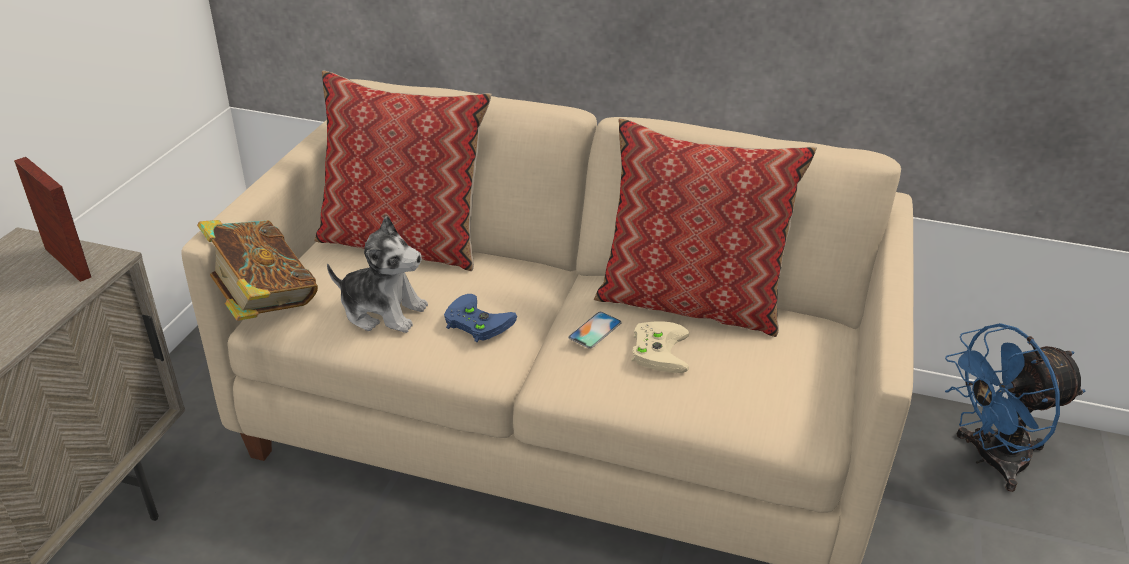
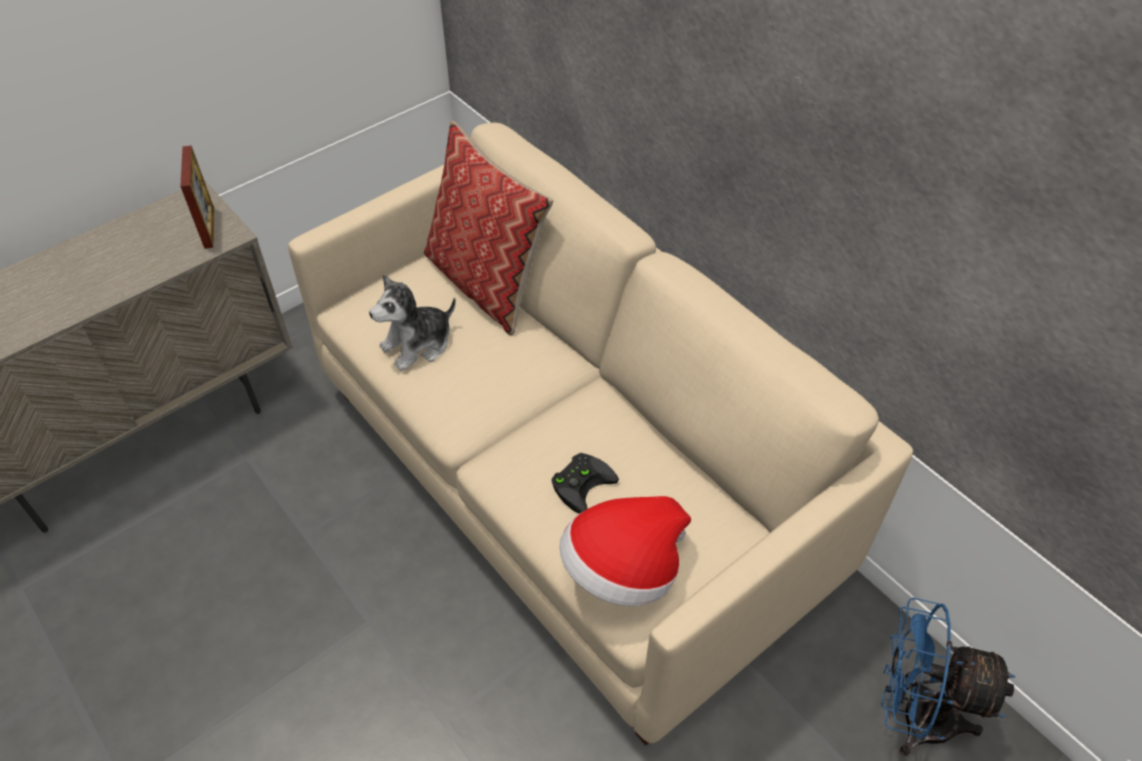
camera: 35 degrees right, 15 degrees up
(260, 302) = (346, 296): book -> none
(383, 311) = (418, 344): plush toy -> plush toy turned 90 degrees clockwise
(475, 322) = (471, 387): blue game controller -> none
(595, 330) = (551, 439): phone -> none
(657, 349) = (582, 482): beige game controller -> black game controller
(690, 301) = (654, 449): pillow -> none
(764, 395) = (623, 569): none -> hat

